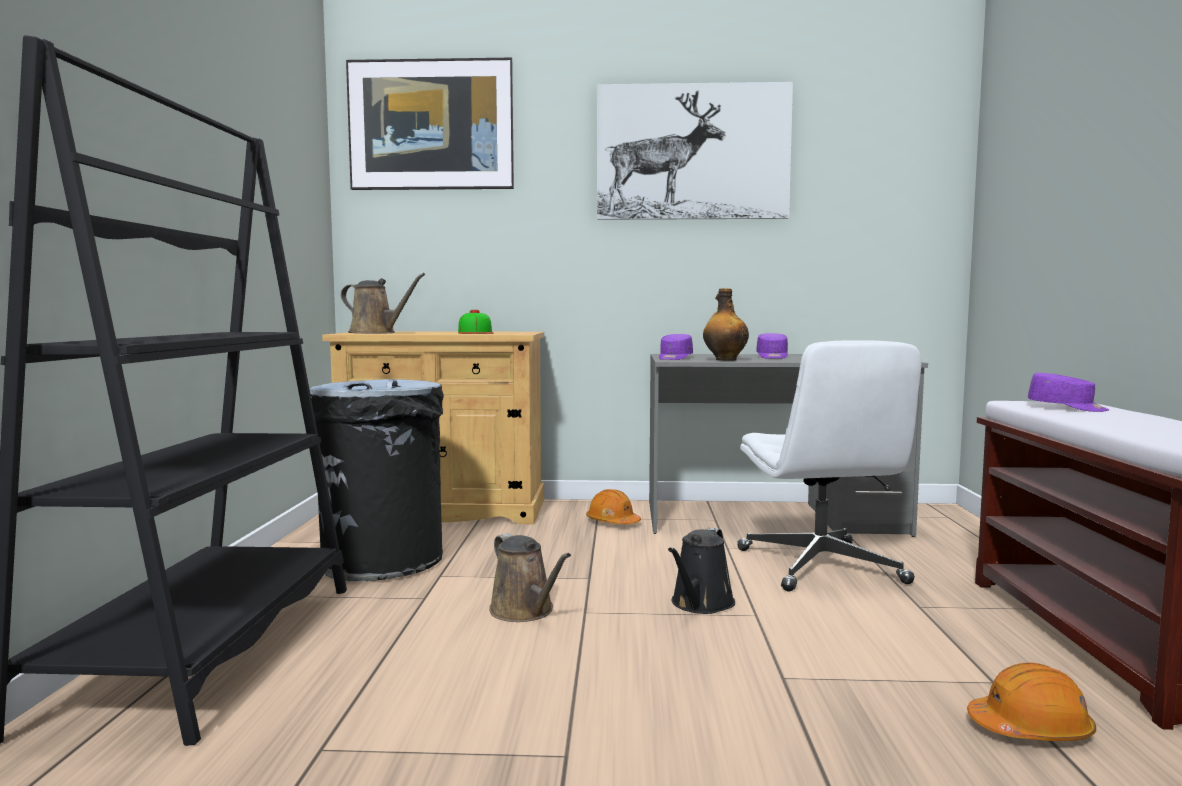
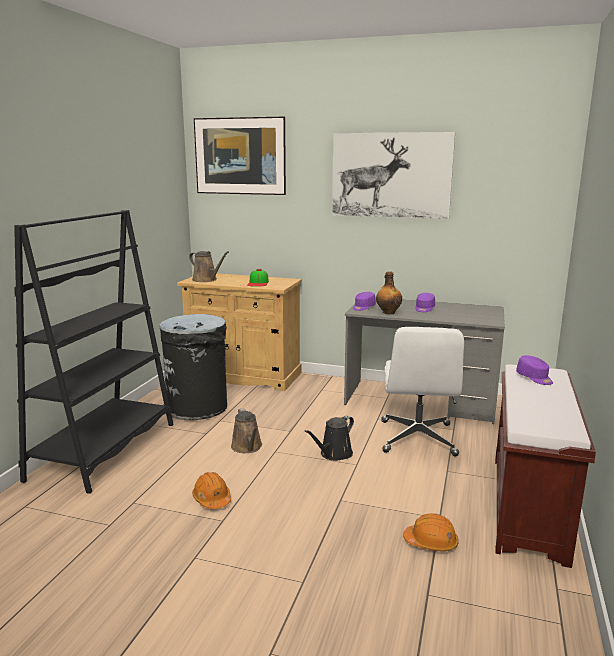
camera: 15 degrees right, 10 degrees up
(612, 522) = (327, 394): orange hard hat -> orange hard hat (212, 499)

